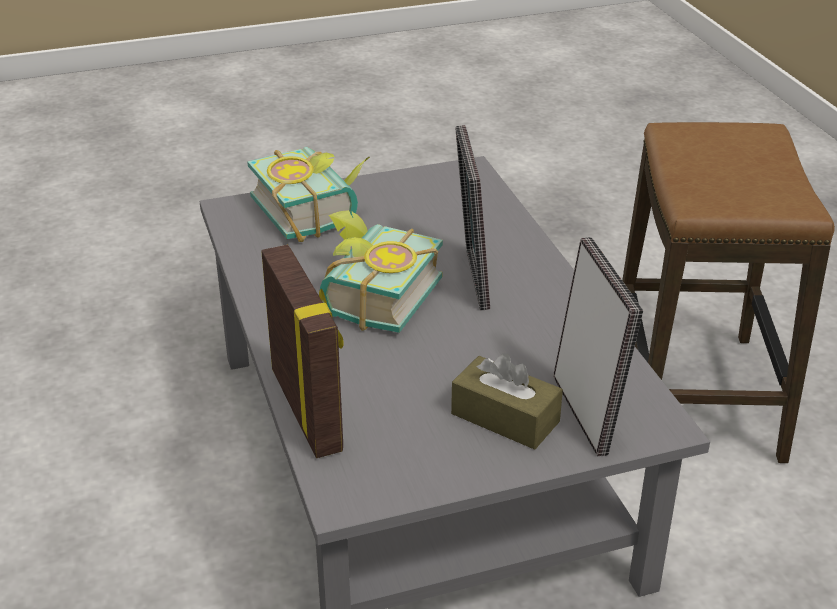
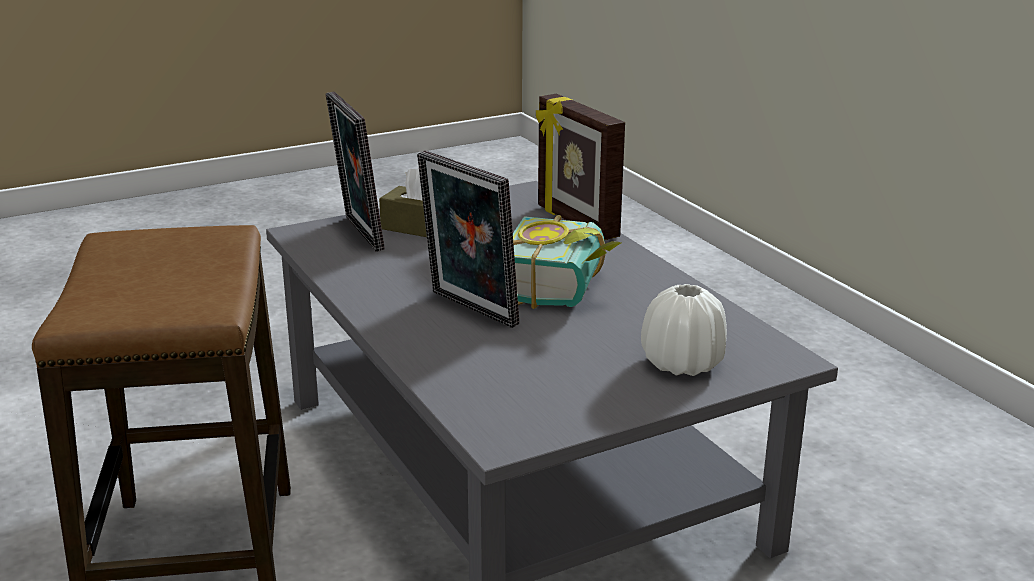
camera: 170 degrees right, 10 degrees down
(314, 211) = (682, 364): book -> white vase
(470, 279) = (469, 310): picture frame -> picture frame turned 150 degrees clockwise

